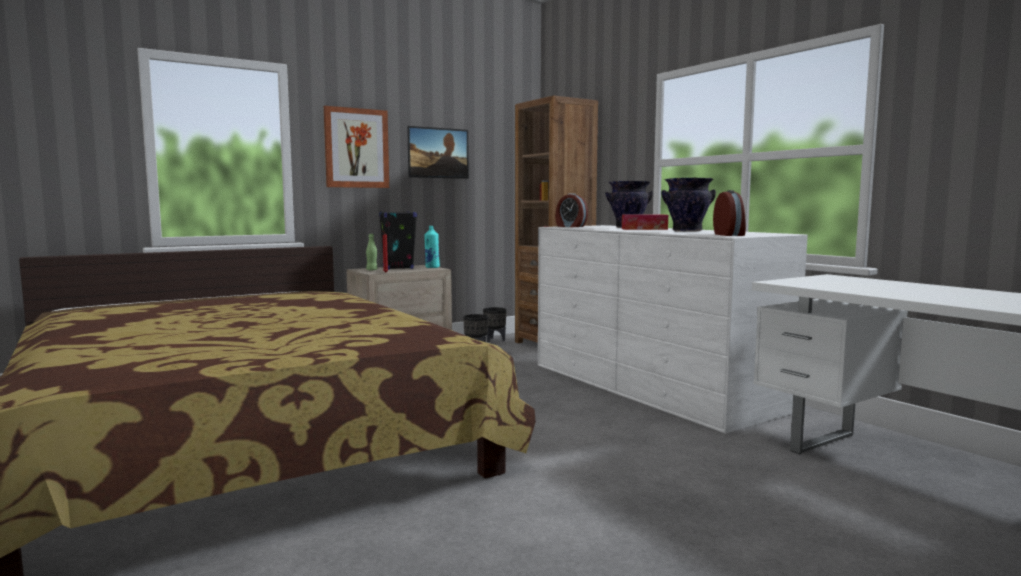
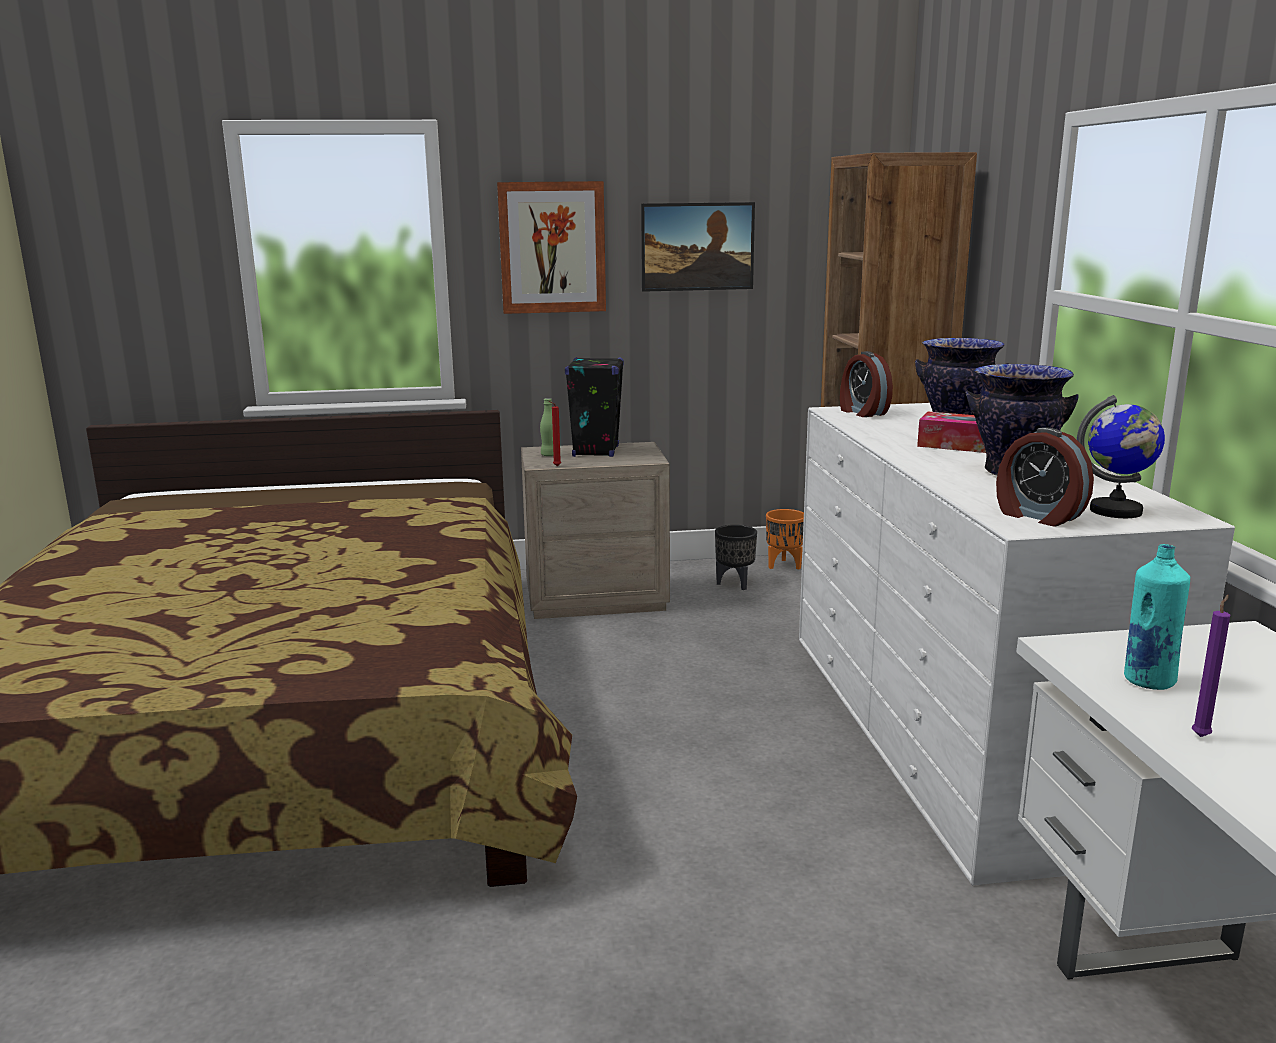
camera: 25 degrees right, 10 degrees up
(432, 267) = (648, 455): turquoise bottle -> turquoise bottle (1148, 680)
(494, 340) = (783, 565): black planter -> orange planter
(729, 235) = (1038, 516): alarm clock -> alarm clock turned 120 degrees clockwise
(755, 234) = (1116, 511): none -> globe
(871, 291) = (1201, 735): none -> purple candle

